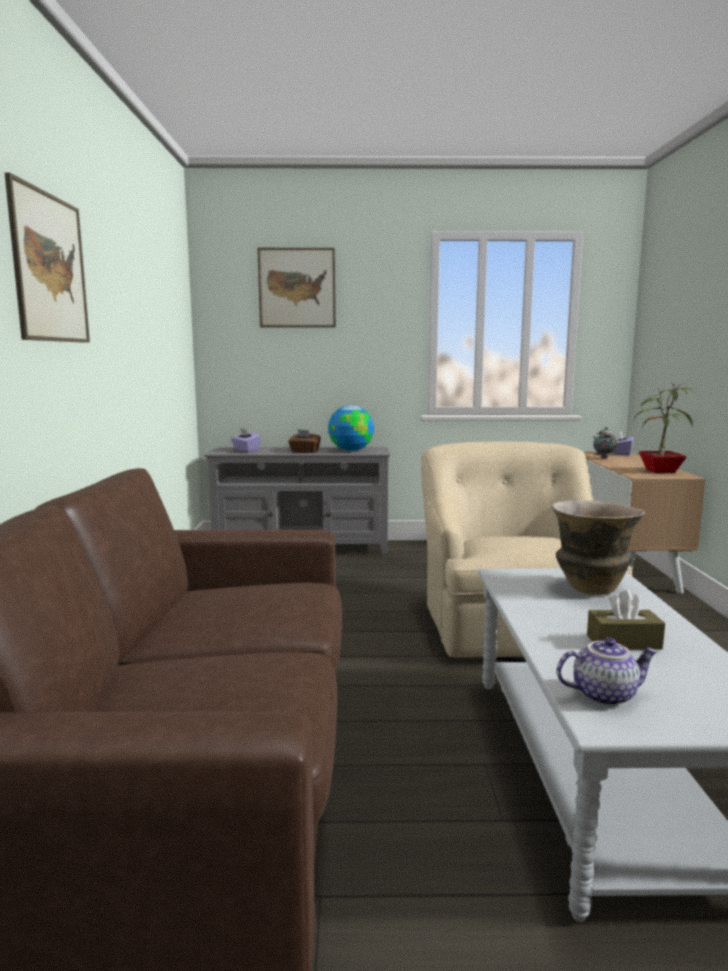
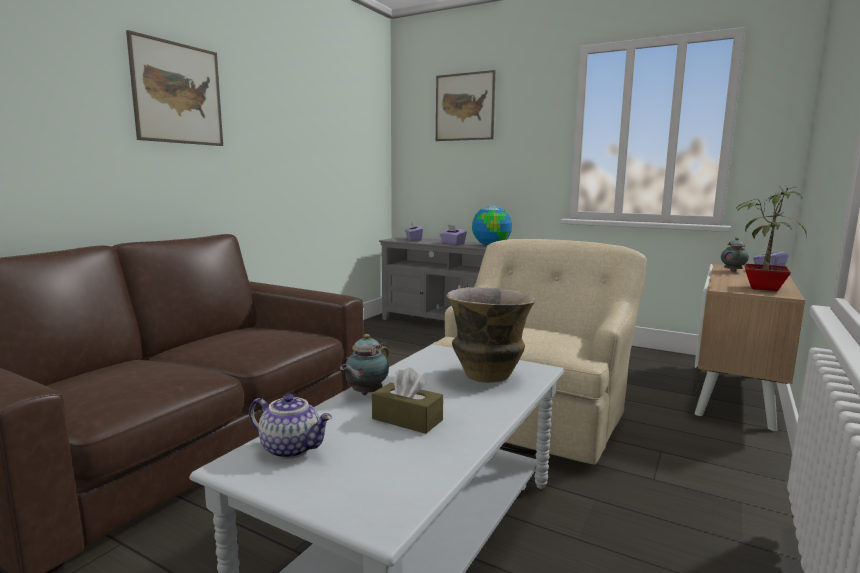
camera: 30 degrees right, 0 degrees up
(304, 451) = (452, 243): brown tissue box -> purple tissue box
(541, 629) = (365, 394): none -> teapot

